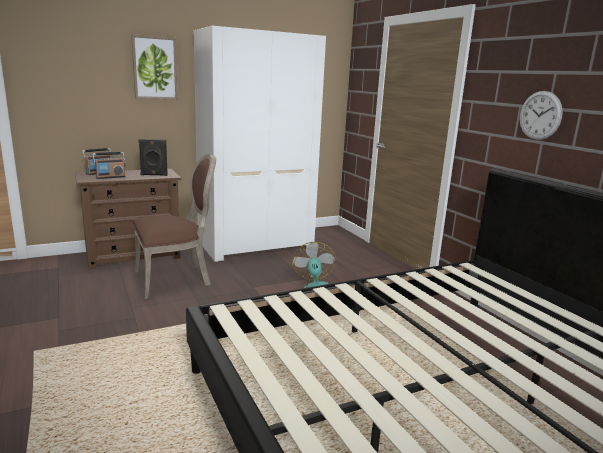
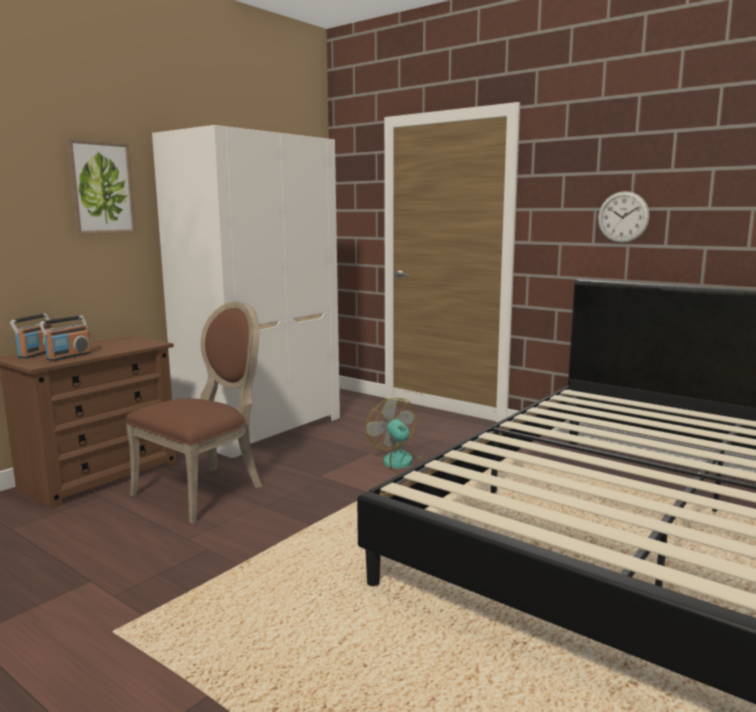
camera: 25 degrees left, 5 degrees down
(154, 175) = (128, 345): black speaker -> none

